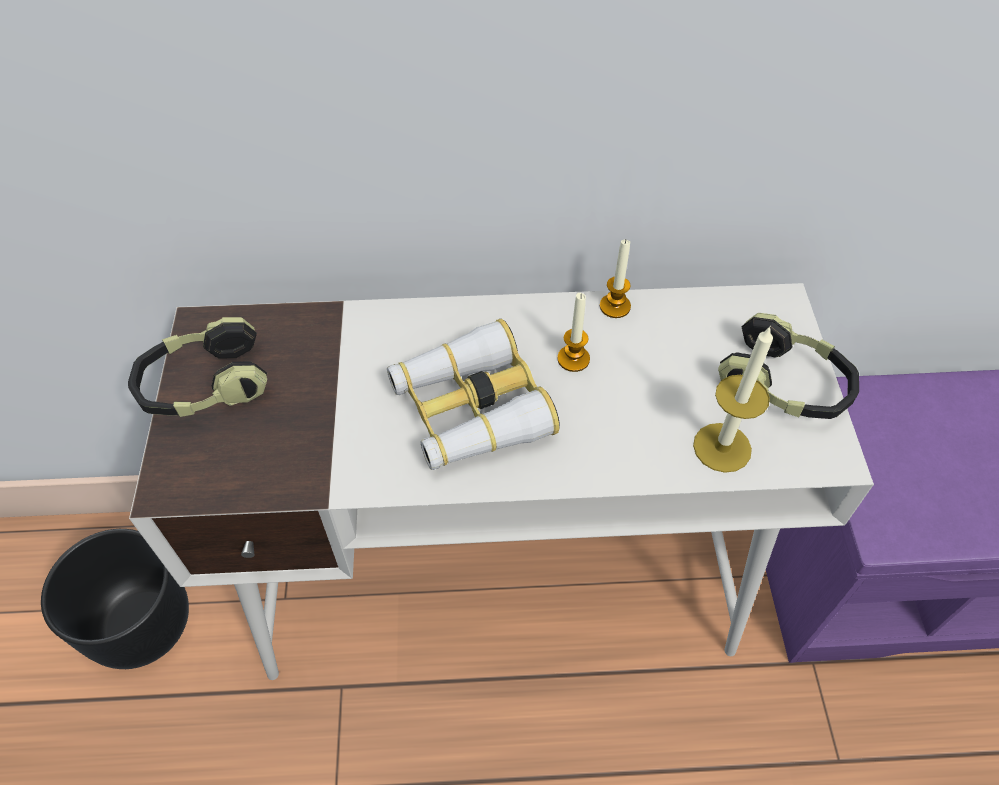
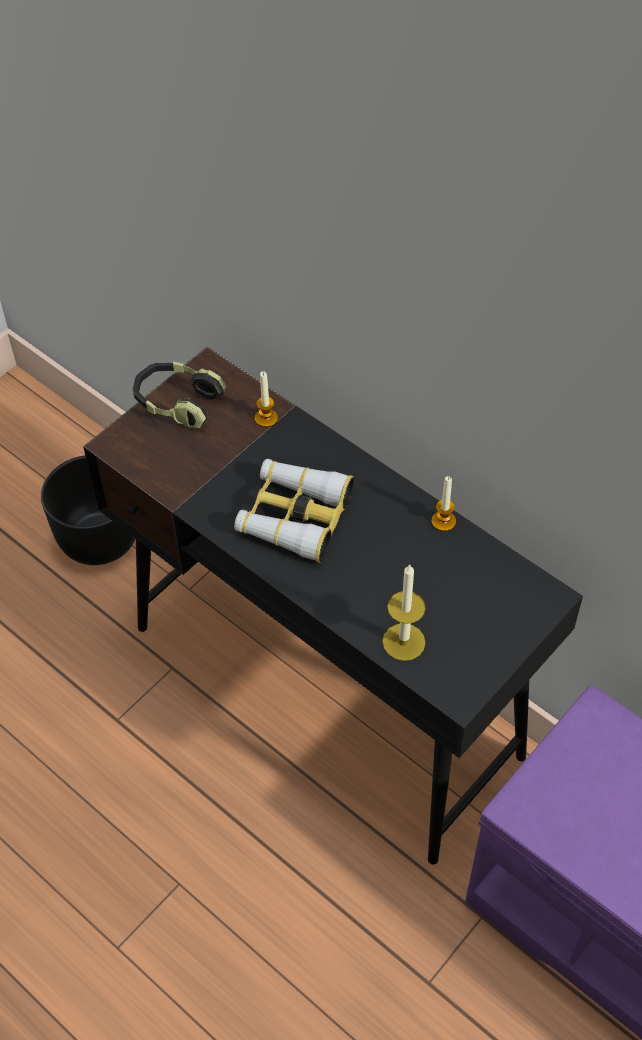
camera: 45 degrees right, 0 degrees up
(501, 584) = (327, 691): white desk -> black desk
(573, 359) = (382, 532): candle -> candle (266, 418)
(785, 386) = (485, 641): headphones -> none

